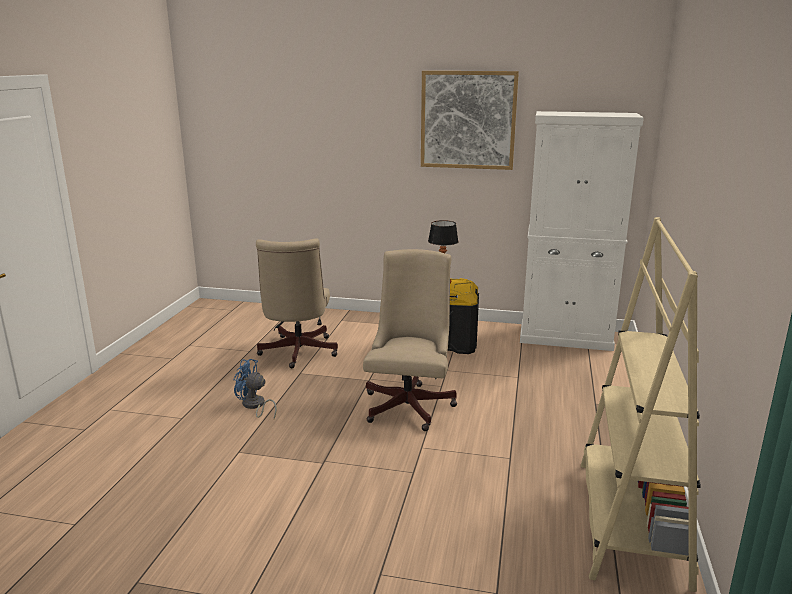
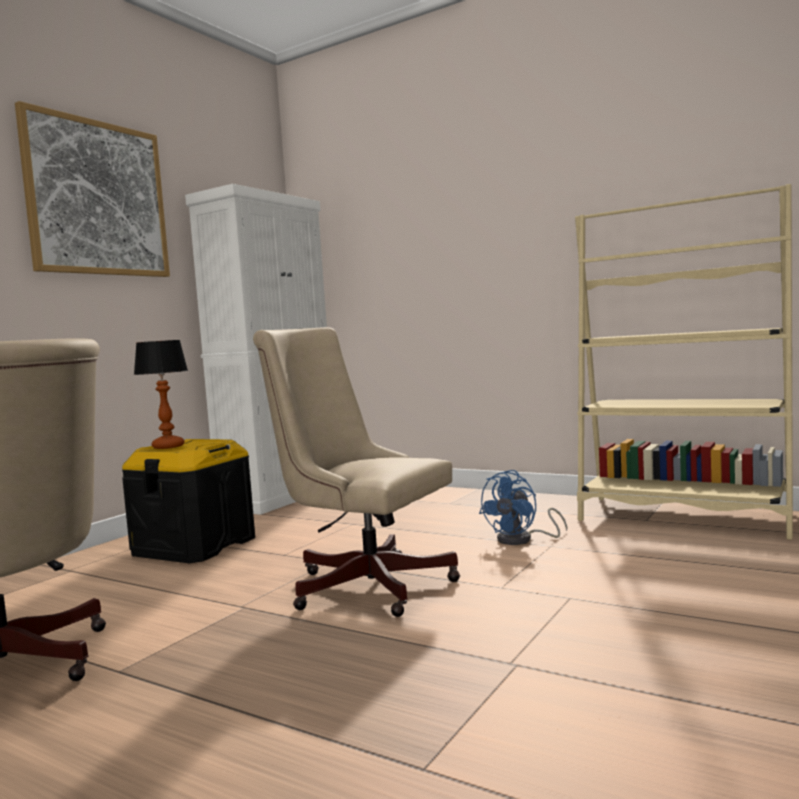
camera: 70 degrees left, 15 degrees down
(254, 406) = (210, 738): blue fan -> blue fan (522, 540)

